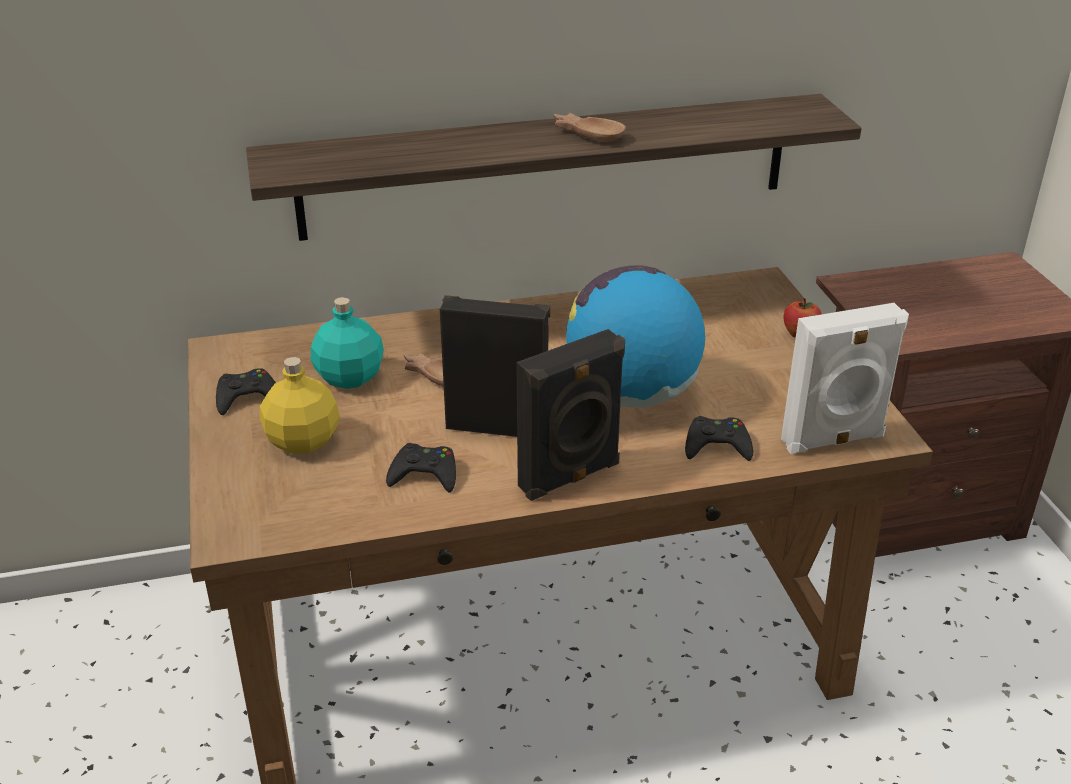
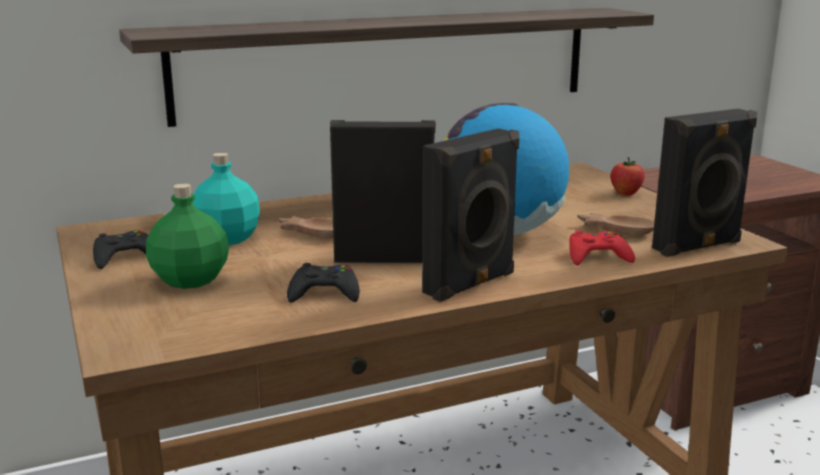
camera: 10 degrees left, 15 degrees down
(302, 441) = (189, 280): yellow bottle -> green bottle
(588, 133) = (431, 19): brown bowl -> brown bowl (615, 230)
(717, 445) = (597, 256): black game controller -> red game controller
(834, 440) = (698, 246): white speaker -> black speaker

